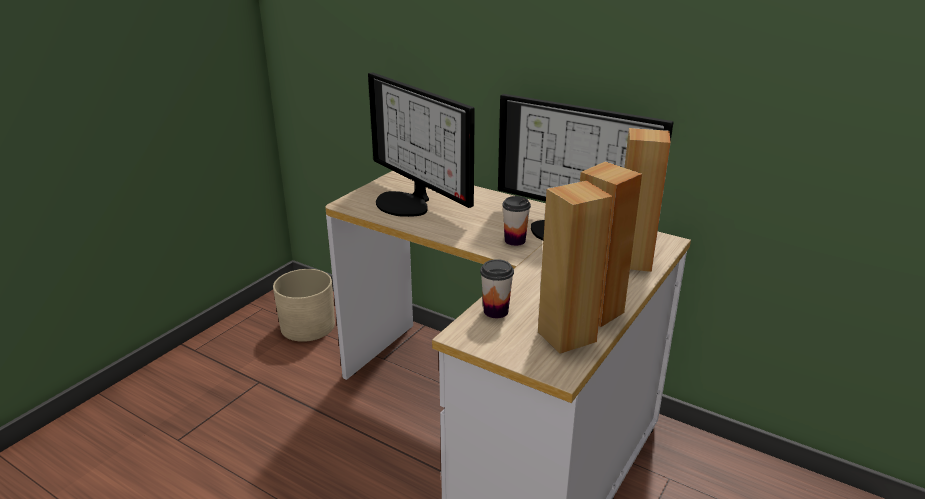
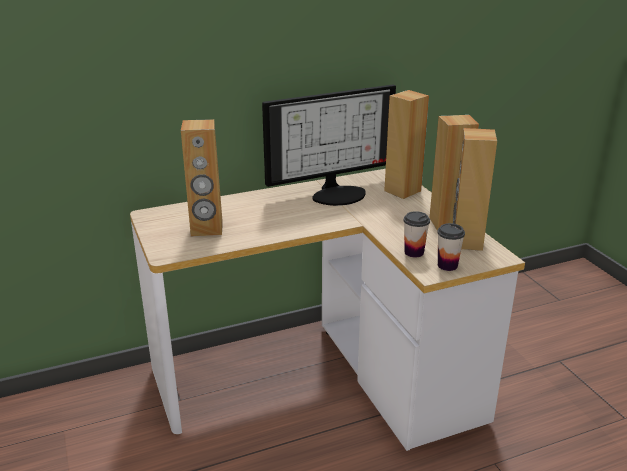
camera: 55 degrees left, 0 degrees up
(308, 326) = (69, 427): beige planter -> none
(408, 203) = (207, 229): monitor -> brown speaker
(515, 240) = (327, 213): cup -> cup (447, 265)

